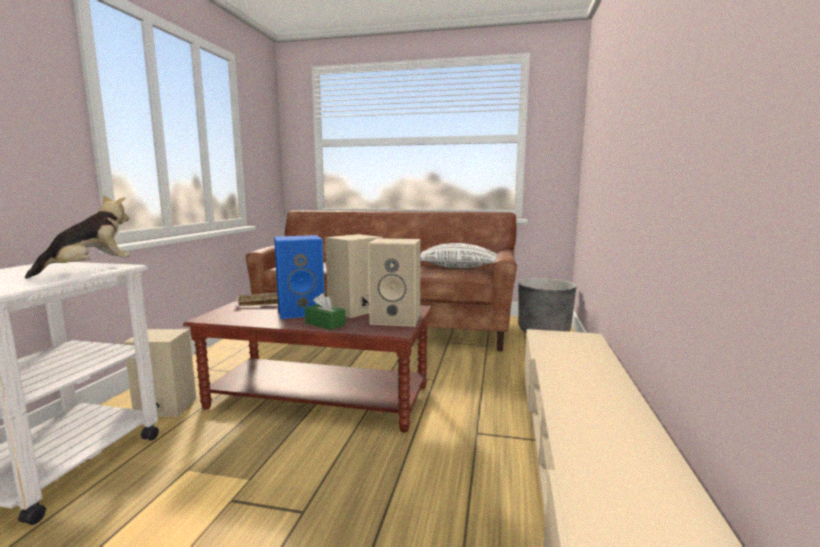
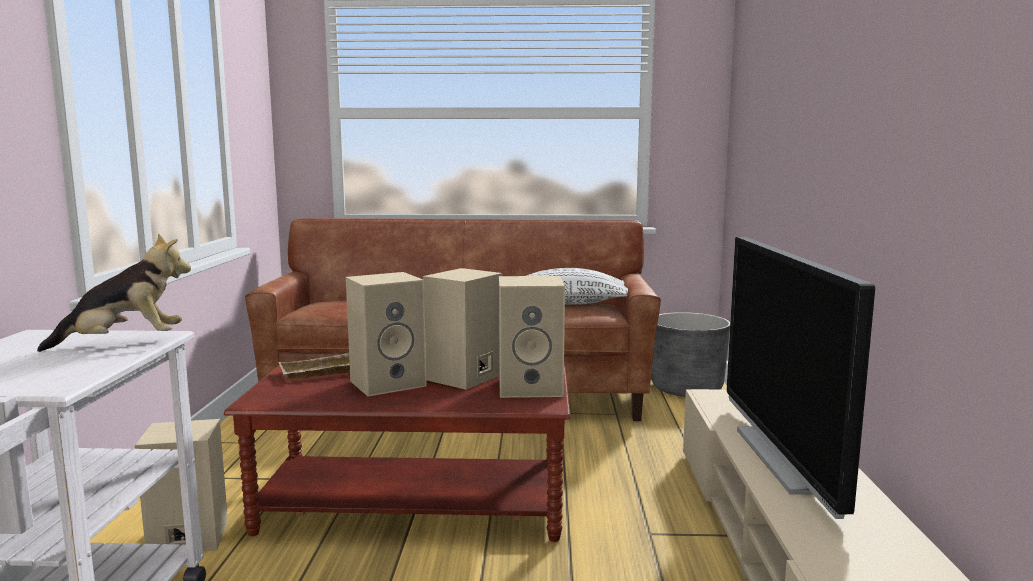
camera: 10 degrees left, 0 degrees up
(89, 270) = (124, 344): plush toy -> plush toy turned 45 degrees clockwise
(302, 311) = (389, 383): blue speaker -> beige speaker
(325, 324) = (438, 400): green tissue box -> none
(581, 384) = (784, 459): none -> television

